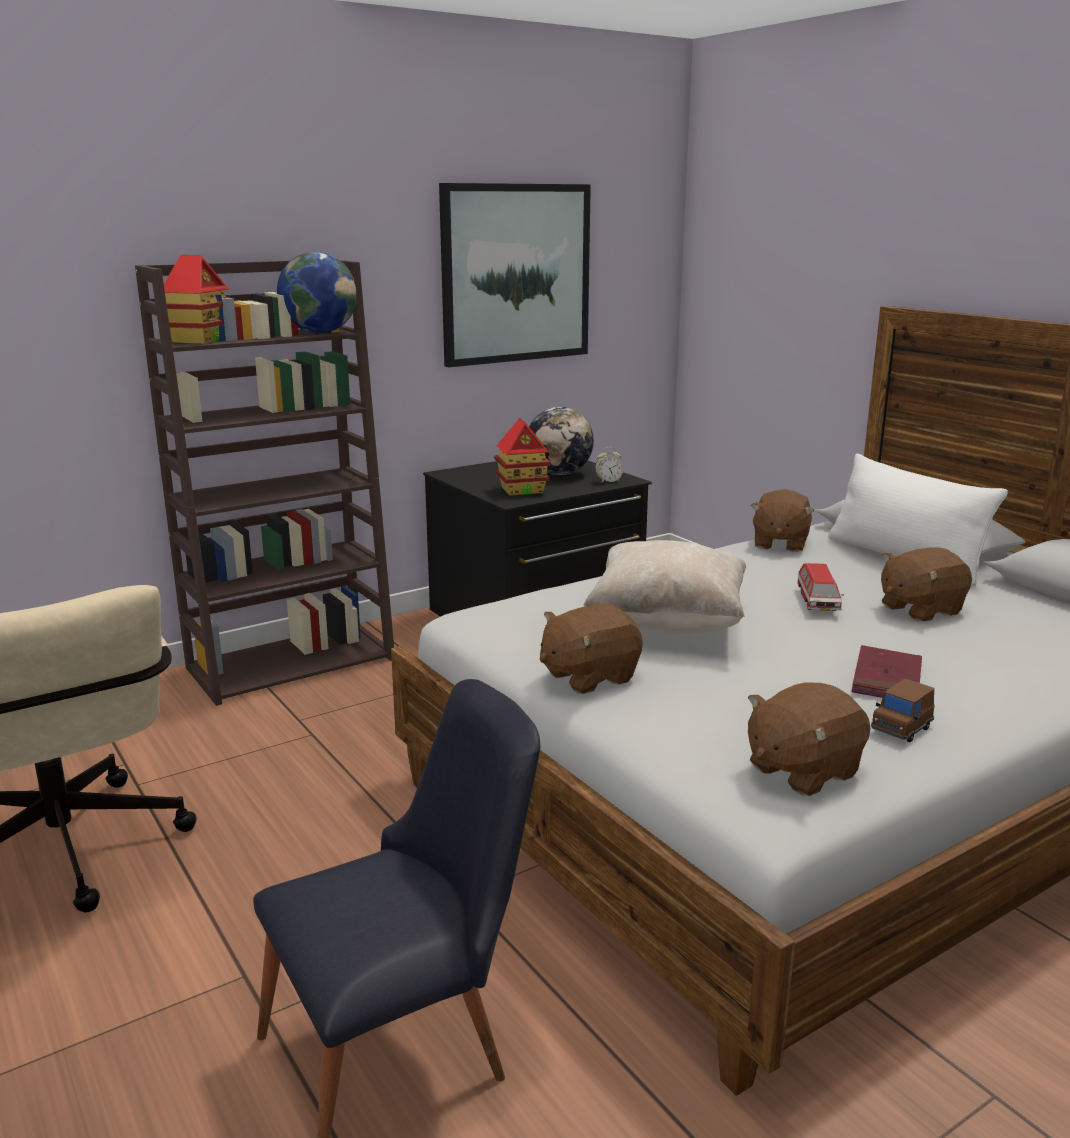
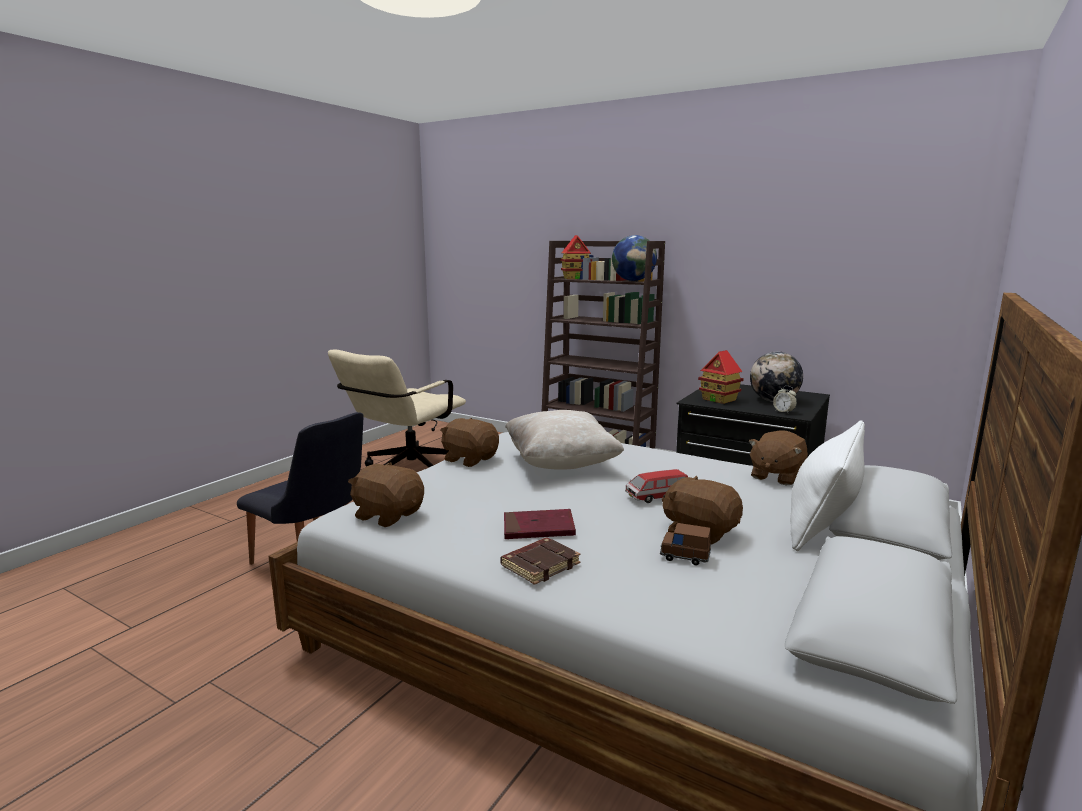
camera: 65 degrees right, 5 degrees down
(516, 274) = (806, 256): picture -> none
(779, 543) = (776, 476): brown plush toy -> brown plush toy turned 45 degrees counterclockwise
(901, 728) = (461, 537): brown toy car -> brown toy car (685, 557)
(993, 697) = (540, 565): none -> brown book

